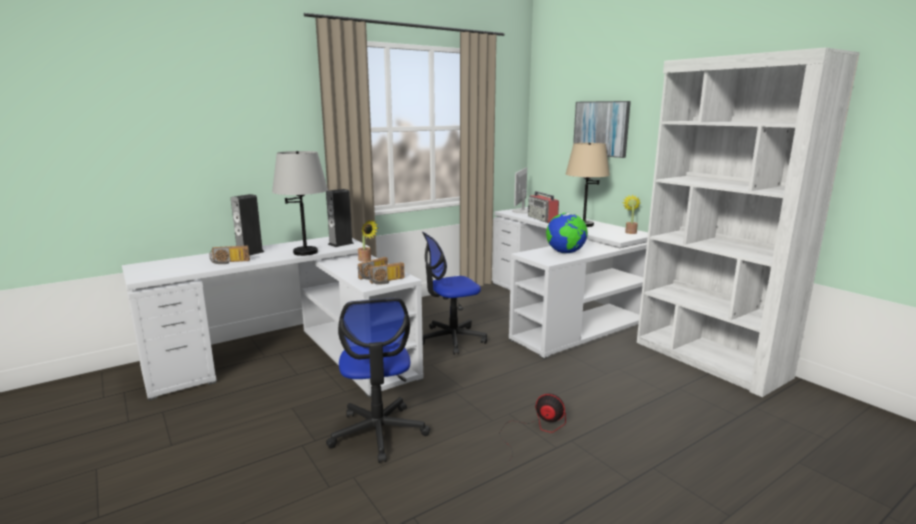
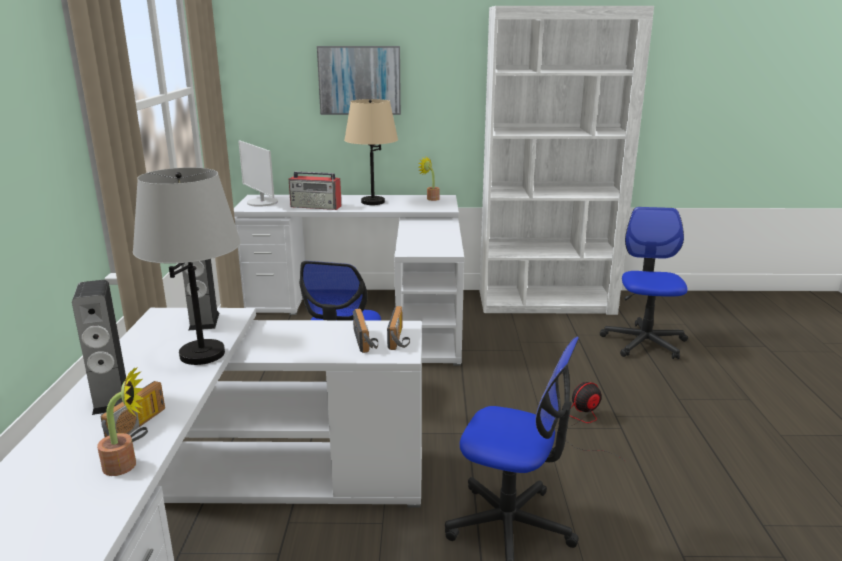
camera: 55 degrees left, 5 degrees up
(366, 260) = (284, 329): potted plant -> potted plant (126, 465)
(565, 253) = (432, 238): globe -> none
(732, 424) = (644, 342): none -> office chair

